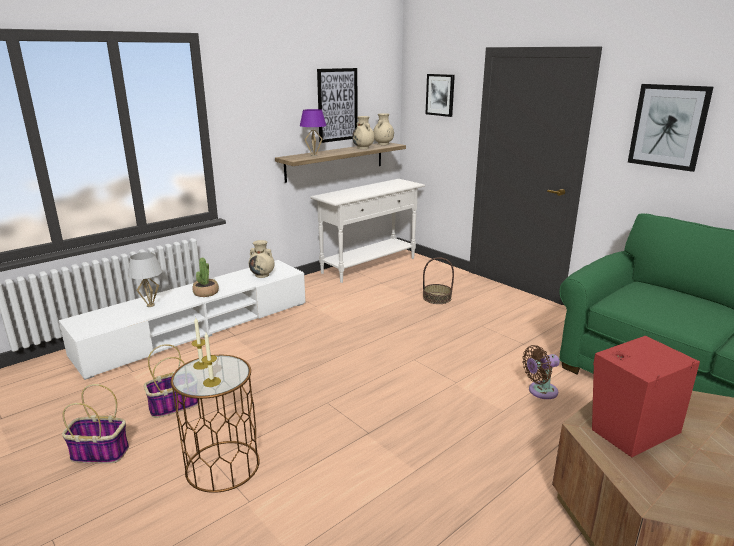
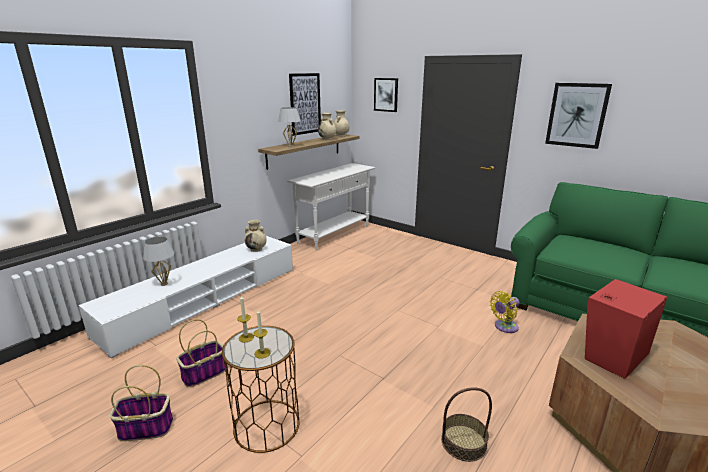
camera: 10 degrees left, 0 degrees up
(206, 293) = (211, 268): potted plant -> none
(314, 155) = (290, 146): purple table lamp -> white table lamp
(437, 298) = (397, 257): basket -> basket (463, 442)
(540, 391) = (504, 327): brown fan -> yellow fan

